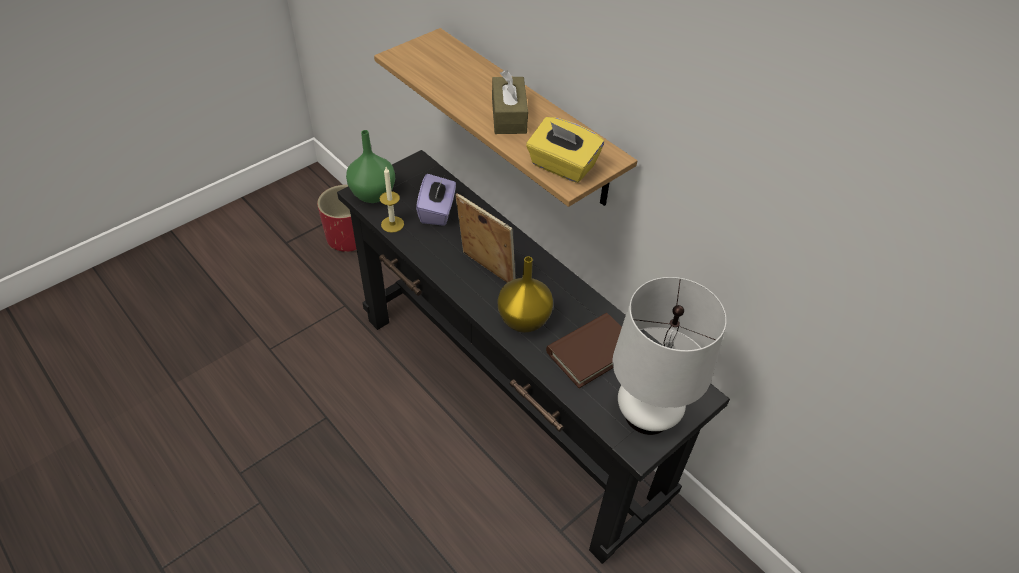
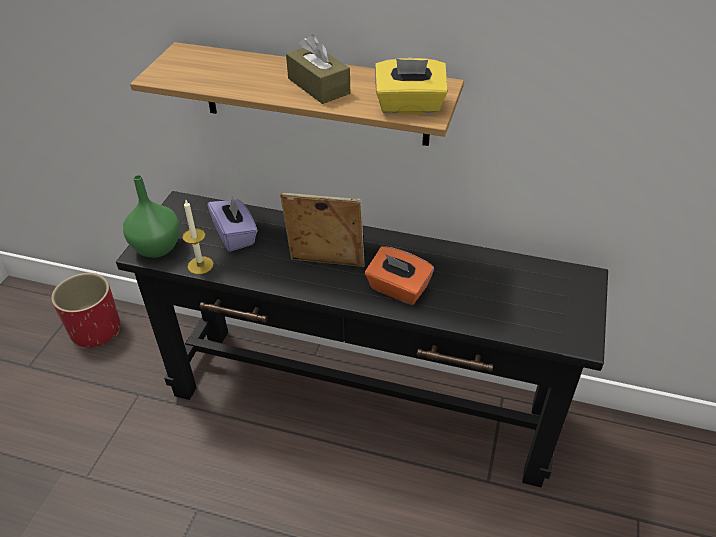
camera: 30 degrees left, 5 degrees down
(525, 320) = (398, 289): yellow vase -> orange tissue box
(592, 352) = (475, 287): brown book -> none
(647, 415) = (563, 313): white table lamp -> none

